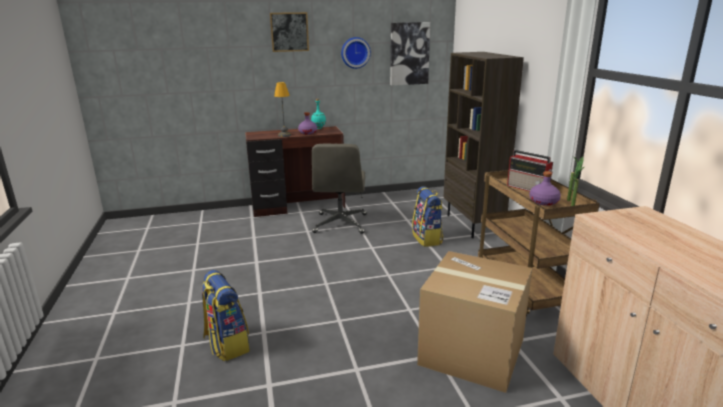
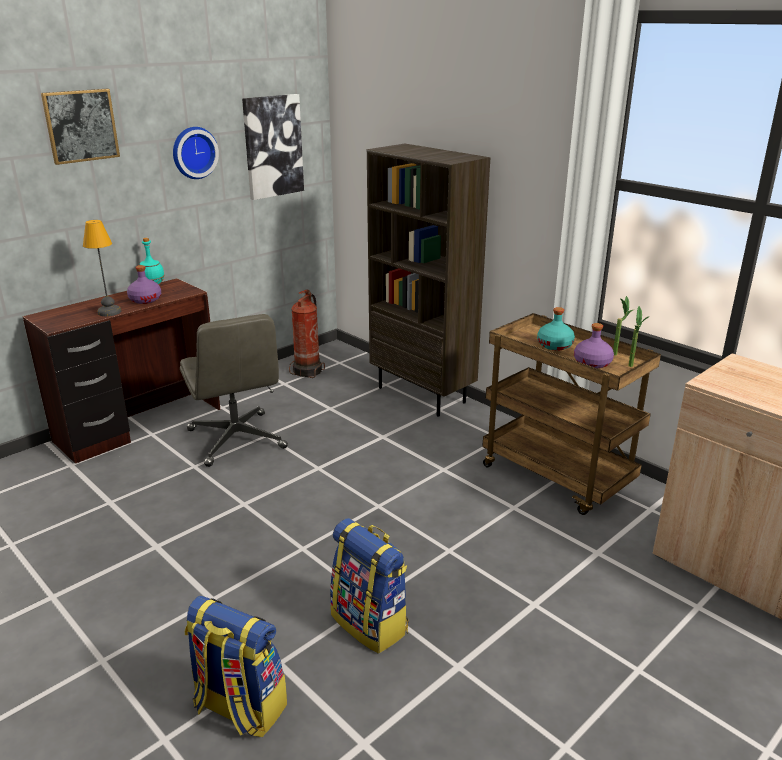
camera: 30 degrees left, 5 degrees up
(412, 199) = (309, 371): none -> fire extinguisher
(427, 239) = (383, 433): backpack -> backpack (371, 623)
(472, 352) = (568, 584): cardboard box -> none
(528, 188) = (555, 345): radio -> turquoise bottle

